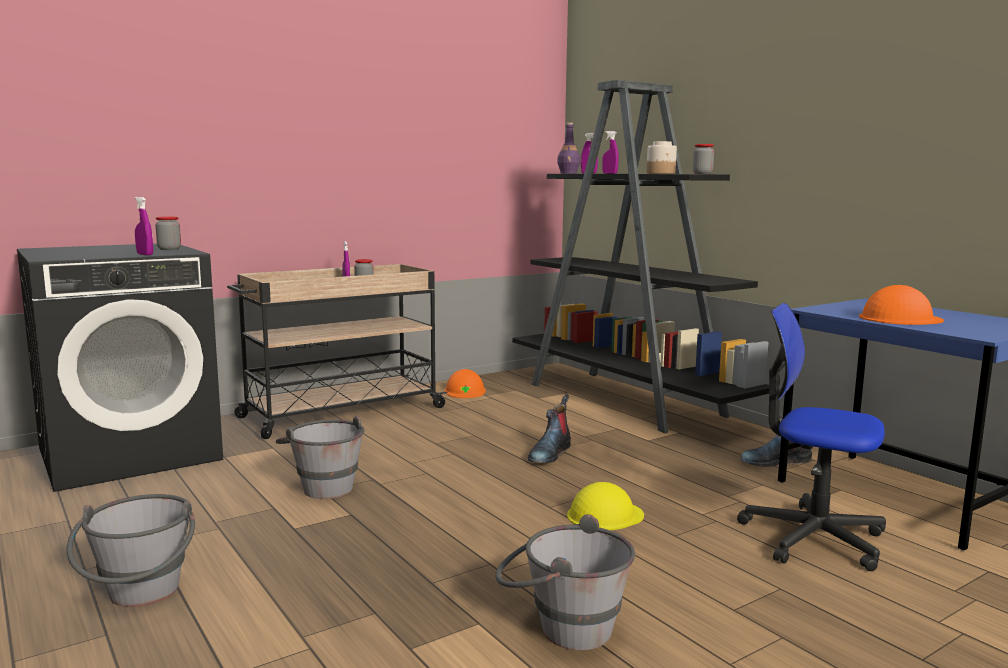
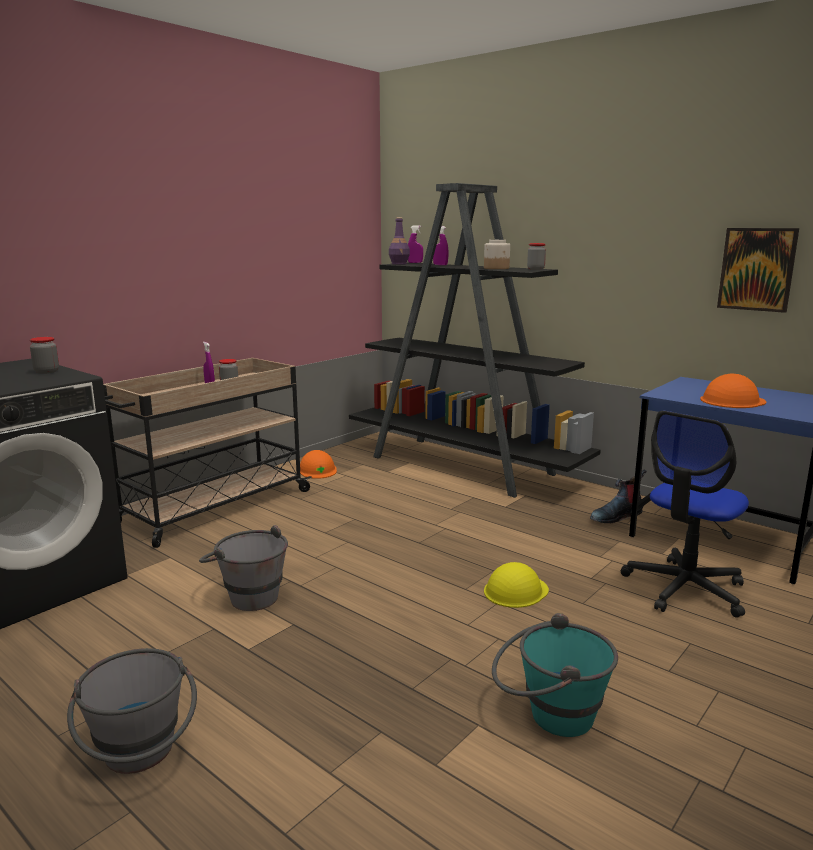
camera: 15 degrees left, 5 degrees up
(145, 254) = (33, 384): purple spray bottle -> none
(549, 453) = (432, 531): boot -> none
(561, 627) = (548, 715): grey bucket -> turquoise bucket
(812, 537) = (684, 588): office chair -> office chair turned 60 degrees counterclockwise
(953, 166) = (757, 269): none -> picture

